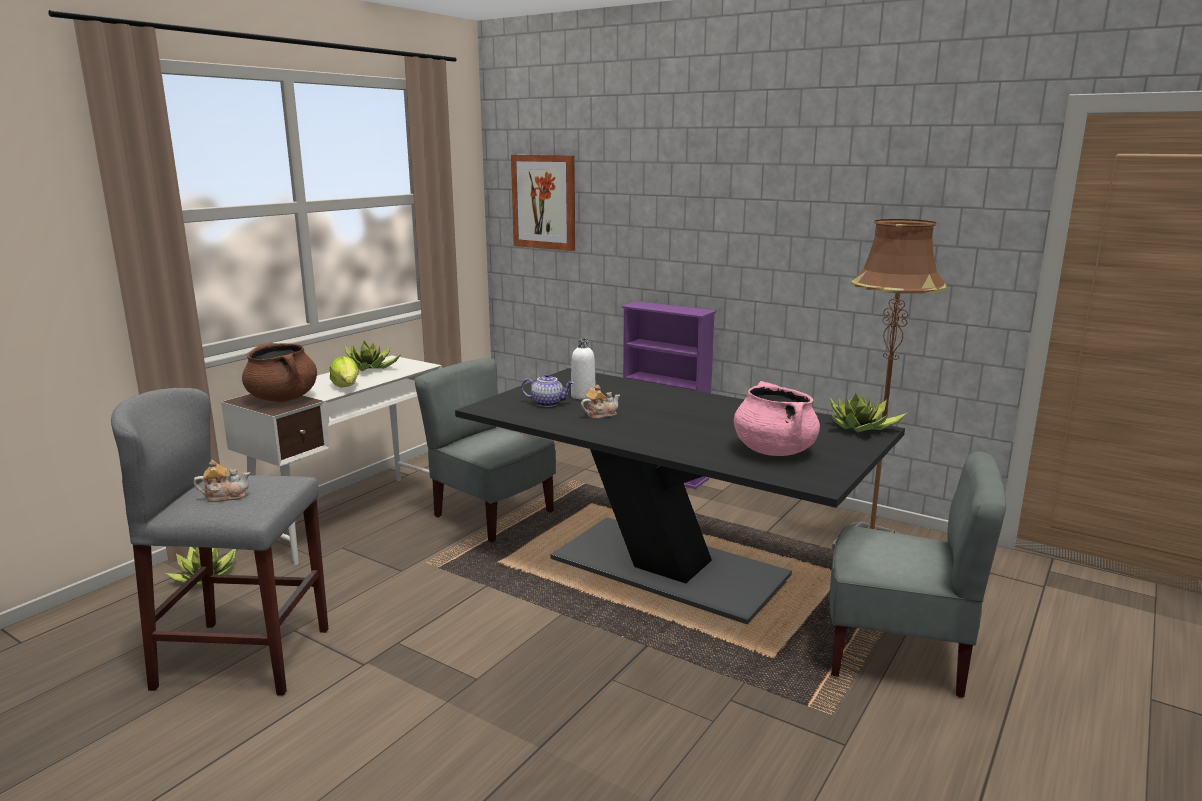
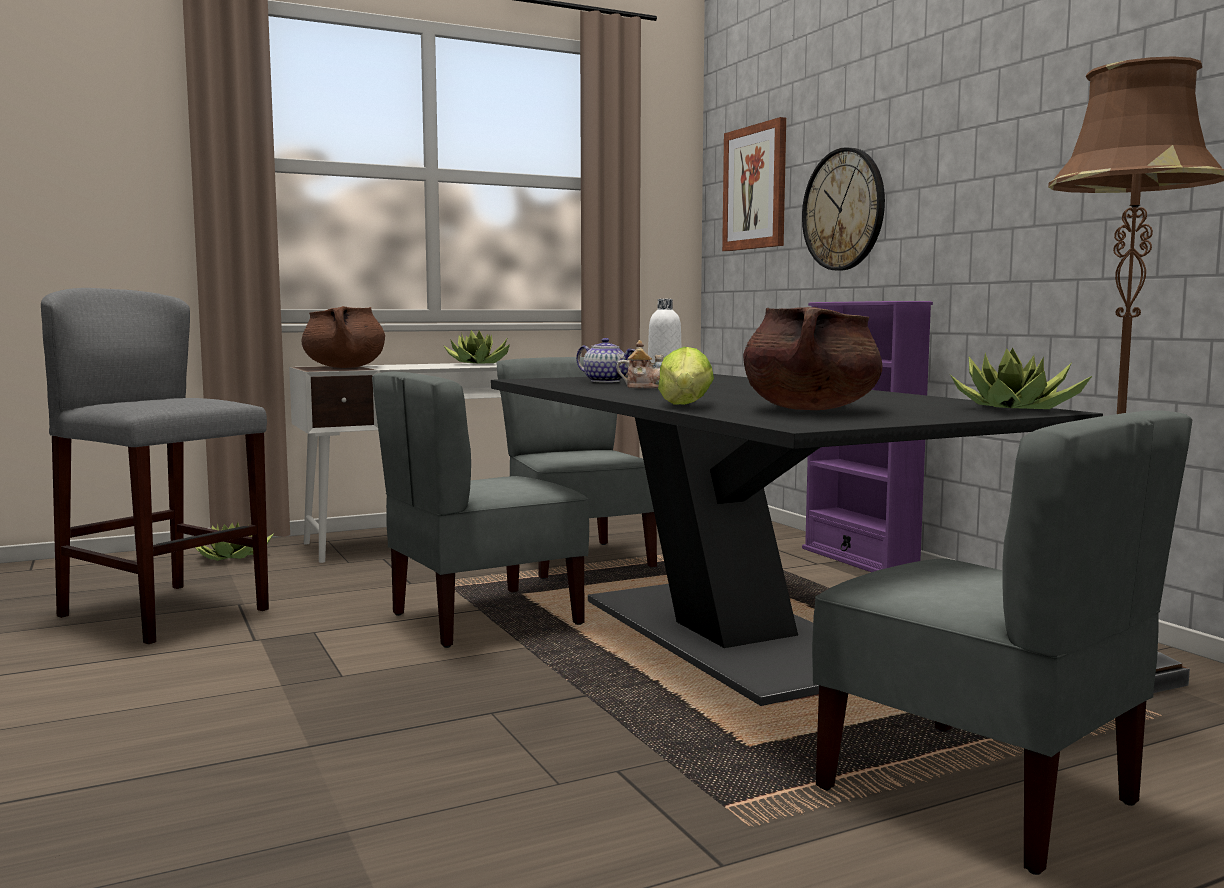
camera: 30 degrees right, 10 degrees down
(225, 496) = (147, 400): teapot -> none
(346, 387) = (422, 367): lettuce -> lettuce (685, 405)
(501, 594) = (483, 619): none -> grey chair
(633, 234) = (844, 209): none -> wall clock
(773, 451) = (810, 409): pink cooking pot -> brown cooking pot

